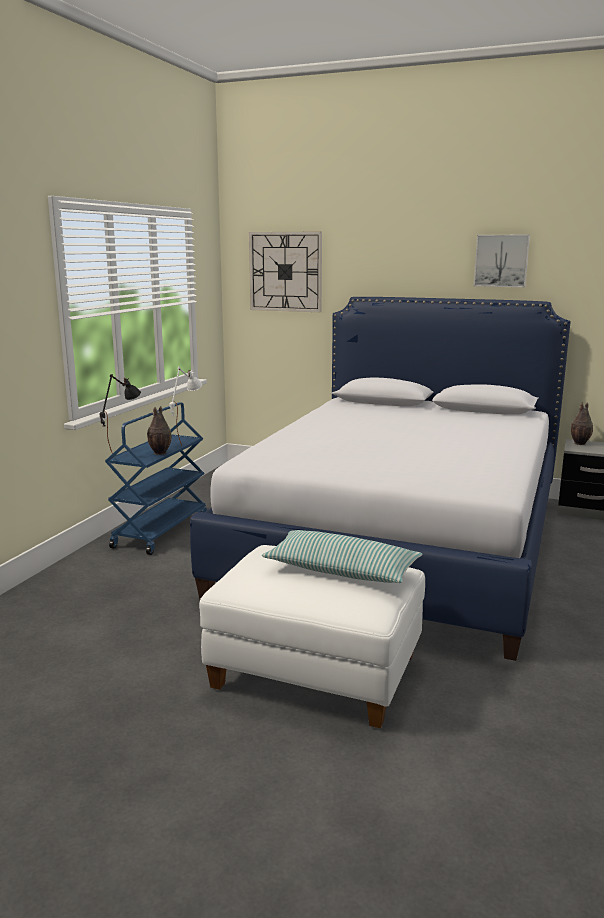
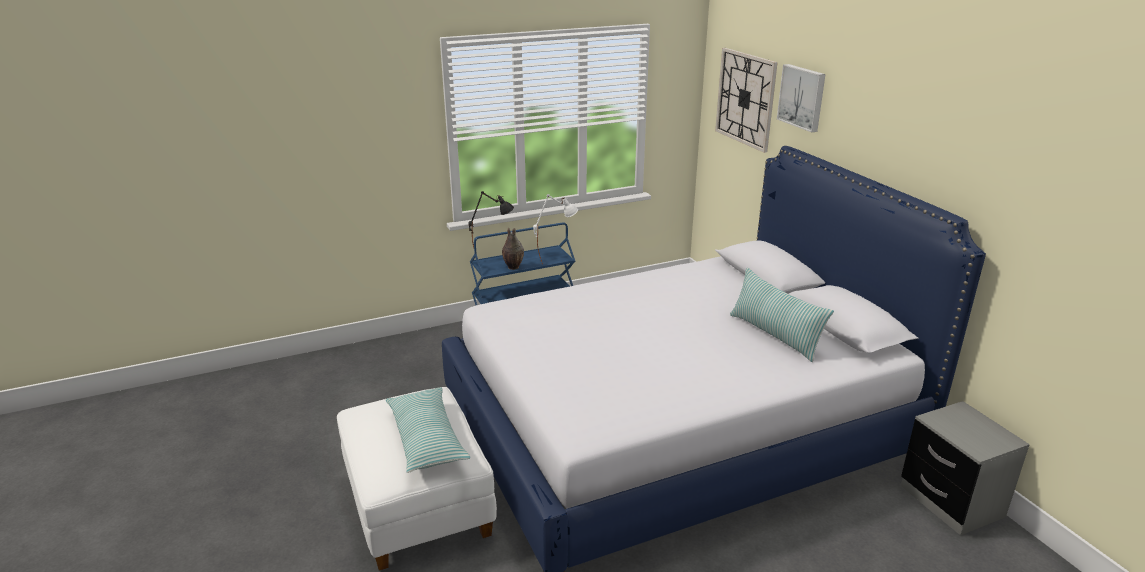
camera: 45 degrees right, 10 degrees up
(462, 421) = (775, 335): none -> pillow
(501, 260) = (932, 147): picture -> picture (802, 97)
(579, 443) = (961, 415): vase -> none

